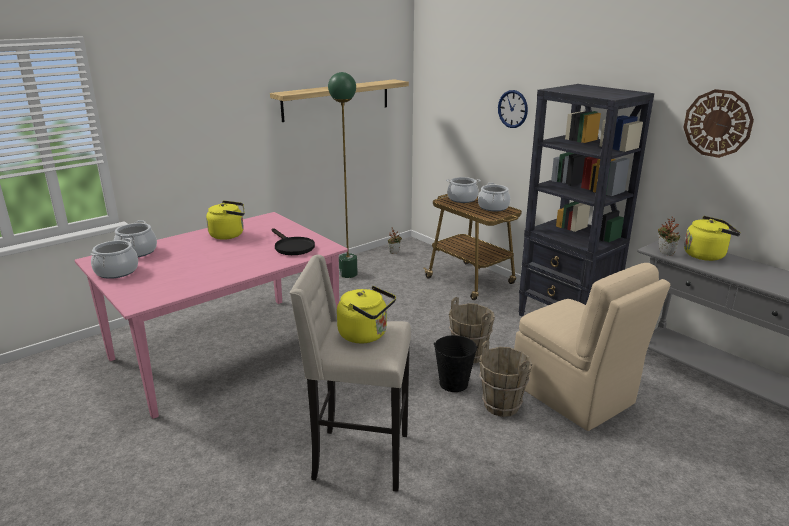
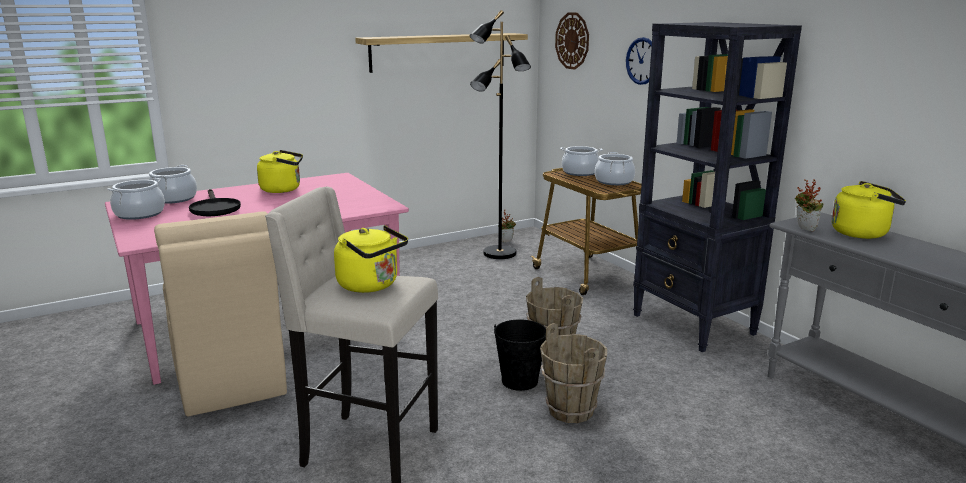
camera: 10 degrees right, 5 degrees down
(292, 247) = (345, 203): black frying pan -> black frying pan (214, 208)
(348, 274) = (442, 259): green floor lamp -> none
(393, 265) = (499, 254): none -> black floor lamp
(574, 395) = (672, 407): beige chair -> beige chair (229, 380)
(717, 123) = (880, 58): wall clock -> wall clock (572, 41)

